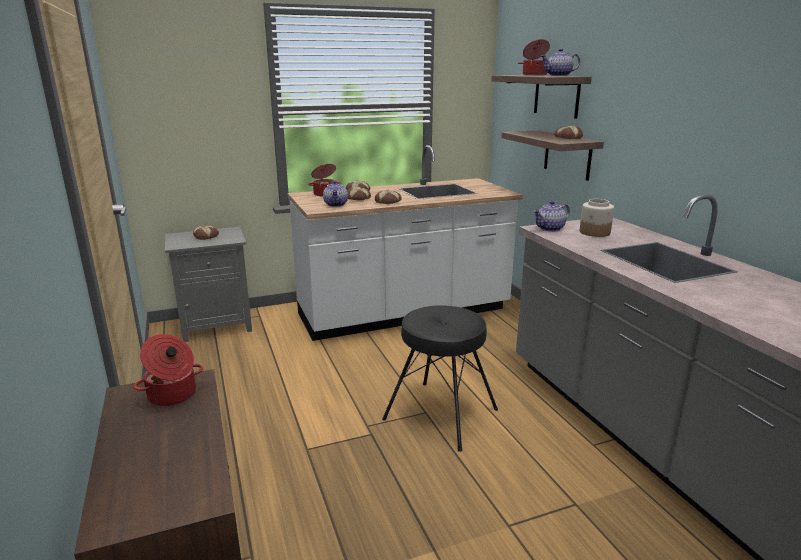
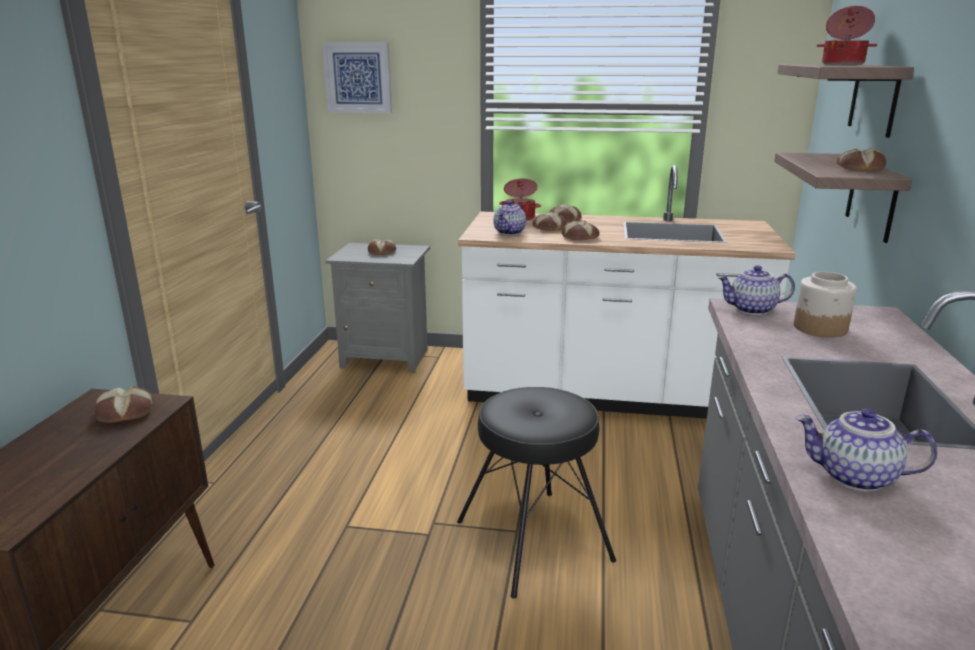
camera: 30 degrees right, 0 degrees up
(161, 89) = (358, 78): none -> picture
(172, 395) = (125, 413): cooking pot -> bread
(558, 76) = (861, 65): teapot -> teapot (854, 478)

